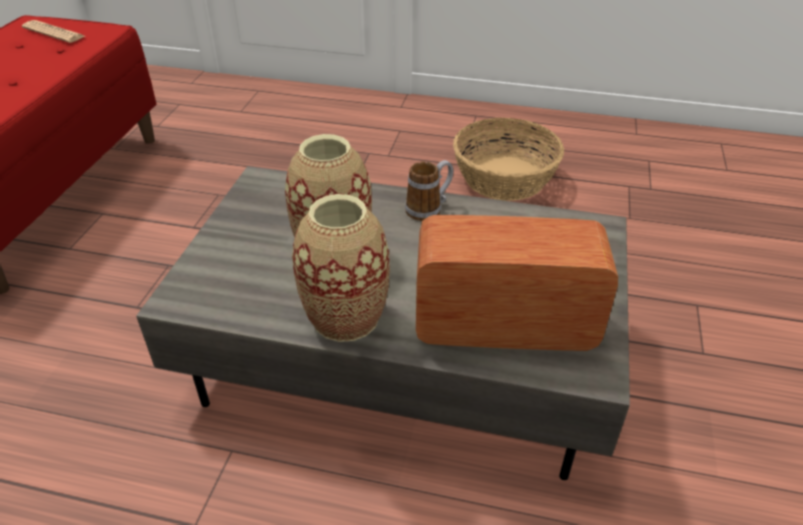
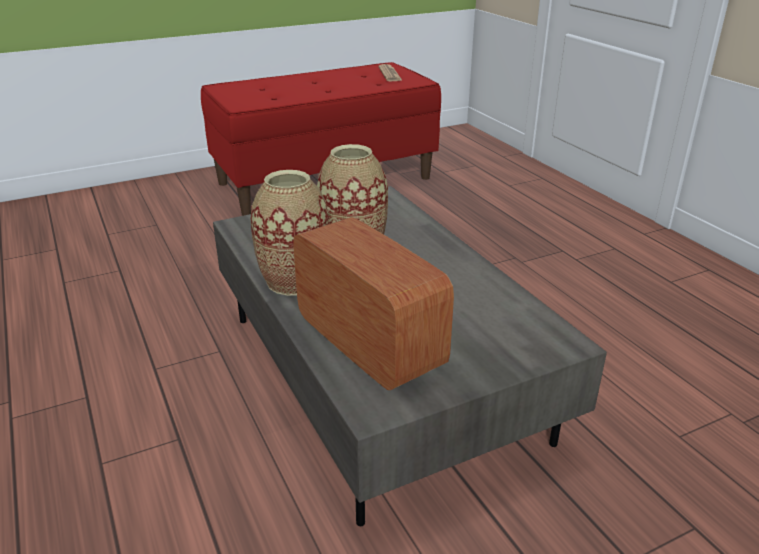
camera: 50 degrees right, 10 degrees down
(429, 208) = (455, 261): mug -> none
(505, 178) = (656, 324): basket -> none

